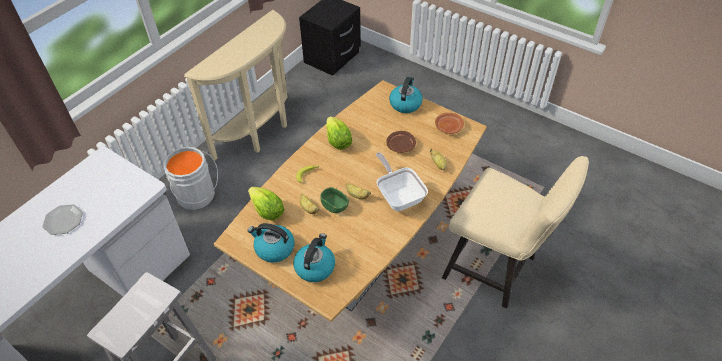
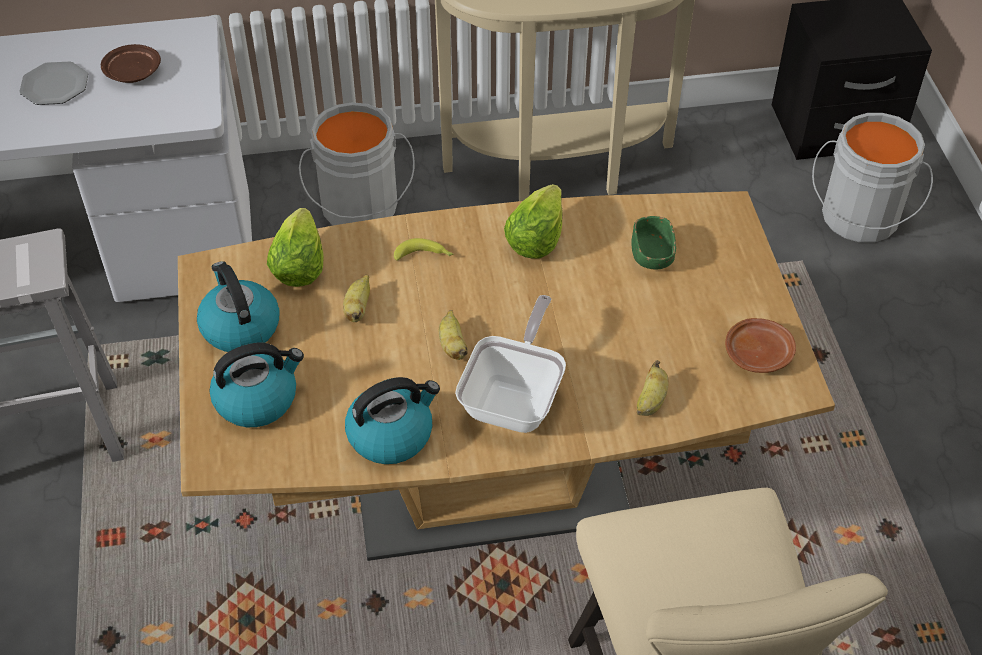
camera: 45 degrees right, 0 degrees up
(335, 206) = (400, 334): green bowl -> green bowl (652, 256)
(373, 82) = (859, 219): none -> grey bucket
(400, 146) = (628, 322): brown plate -> brown plate (132, 72)
(405, 103) = (733, 259): kettle -> kettle (391, 434)

